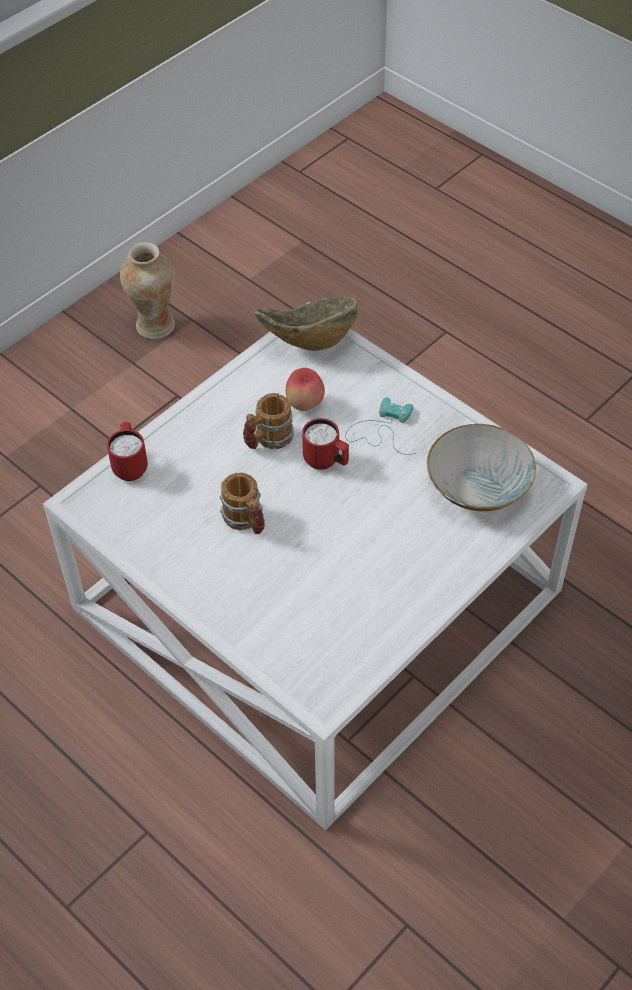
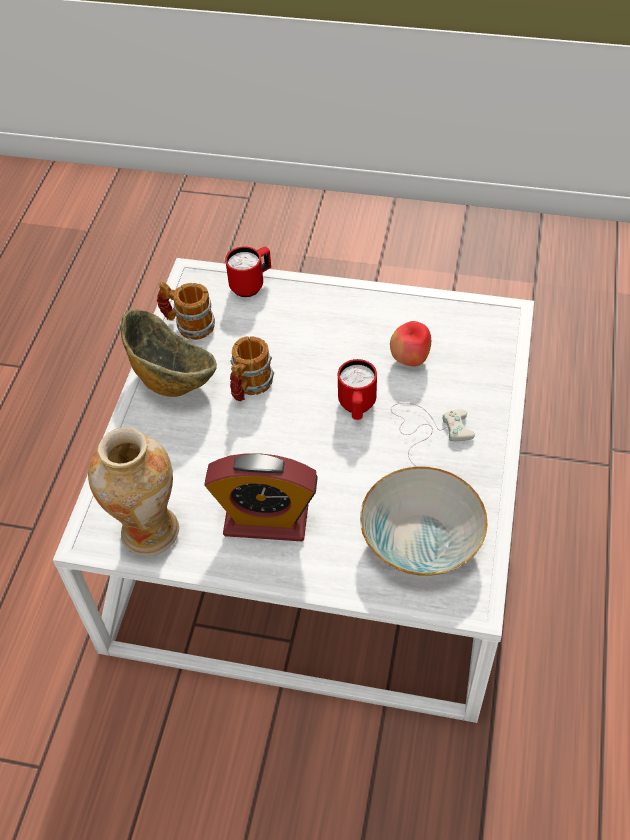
camera: 60 degrees right, 0 degrees up
(155, 326) = (506, 264): vase -> vase (149, 532)
(268, 439) = (349, 355): mug -> mug (188, 324)
(308, 341) = (485, 324): bowl -> bowl (171, 378)
(381, 429) = (427, 428): turquoise game controller -> white game controller
(392, 573) = (266, 520): none -> alarm clock

